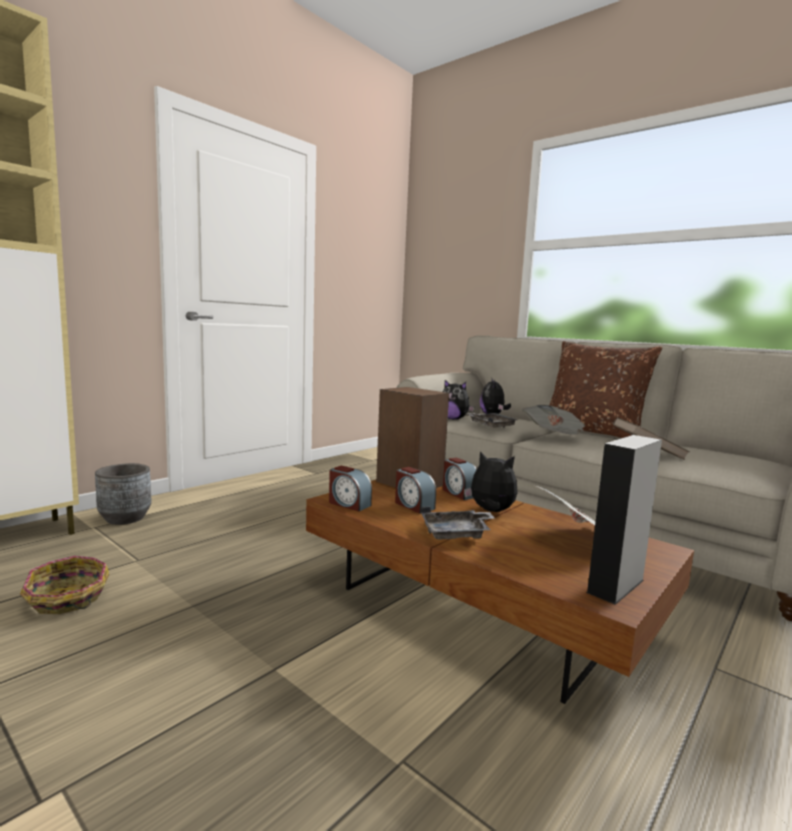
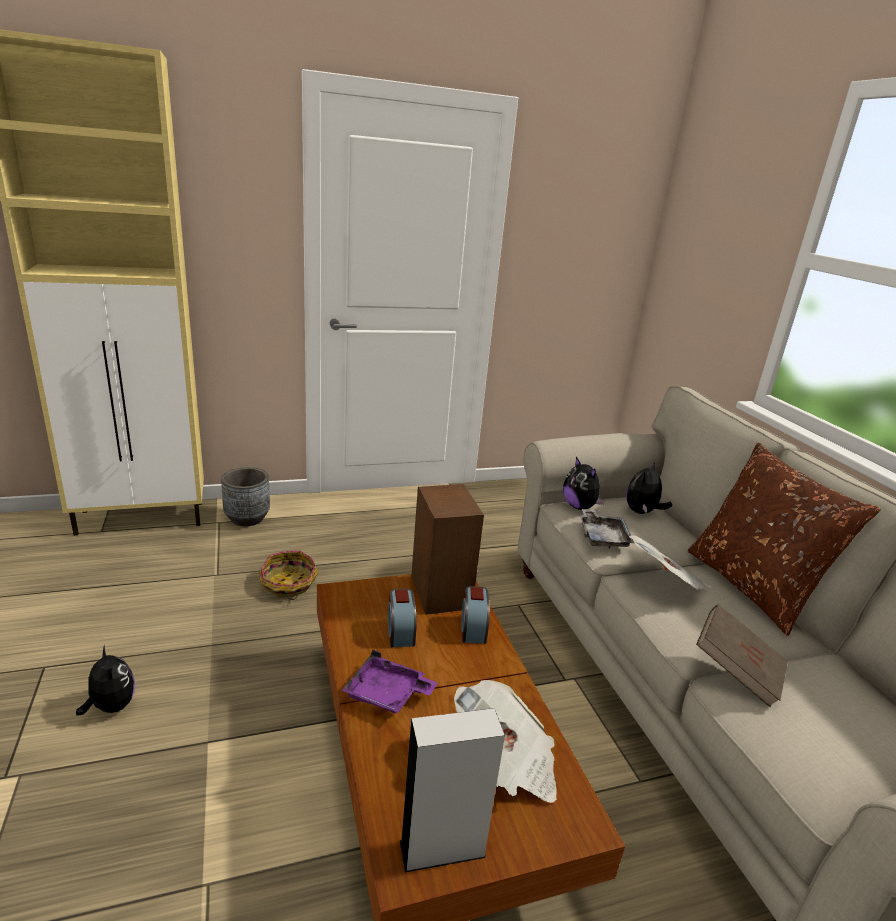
camera: 30 degrees right, 15 degrees up
(67, 599) = (142, 600): basket -> basket (288, 584)
(348, 504) = (343, 606): alarm clock -> none
(456, 534) = (387, 694): grey tray -> purple tray
(491, 511) = (468, 673): plush toy -> plush toy (111, 706)

